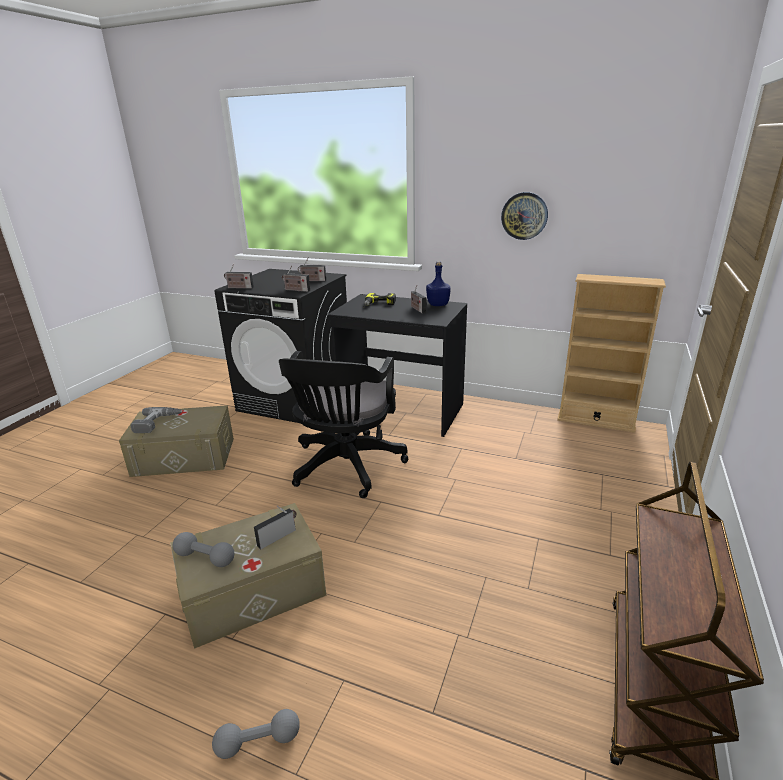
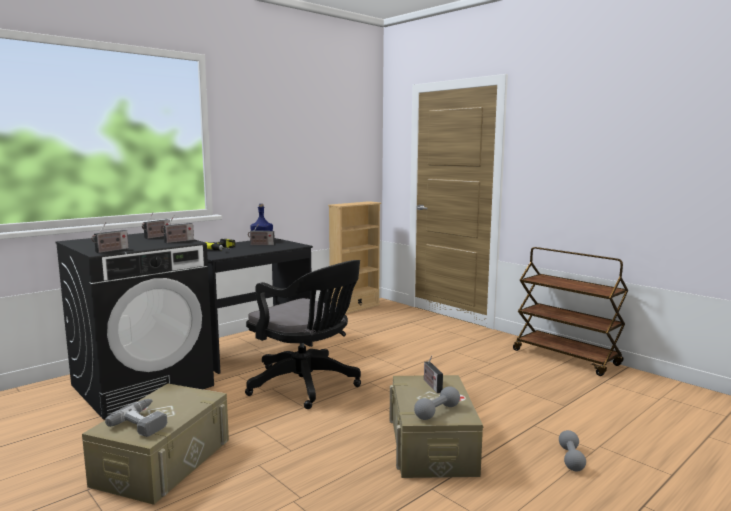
camera: 65 degrees left, 15 degrees down
(524, 216) = (292, 166): wall clock -> none

